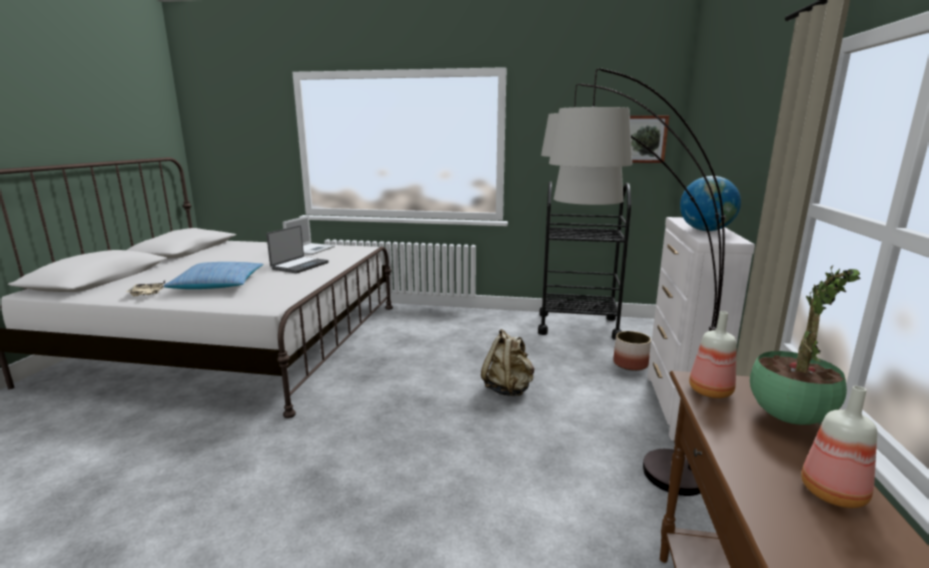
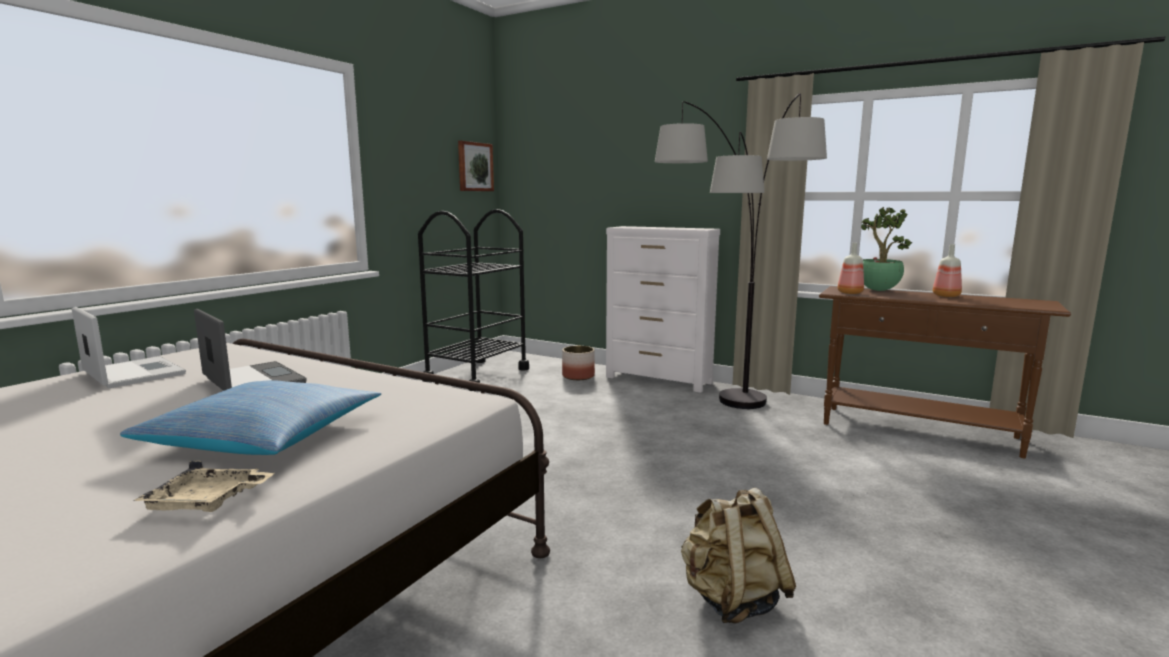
camera: 70 degrees left, 5 degrees down
(508, 389) = (582, 424): beige backpack -> beige backpack (732, 600)
(705, 230) = (671, 228): globe -> none

